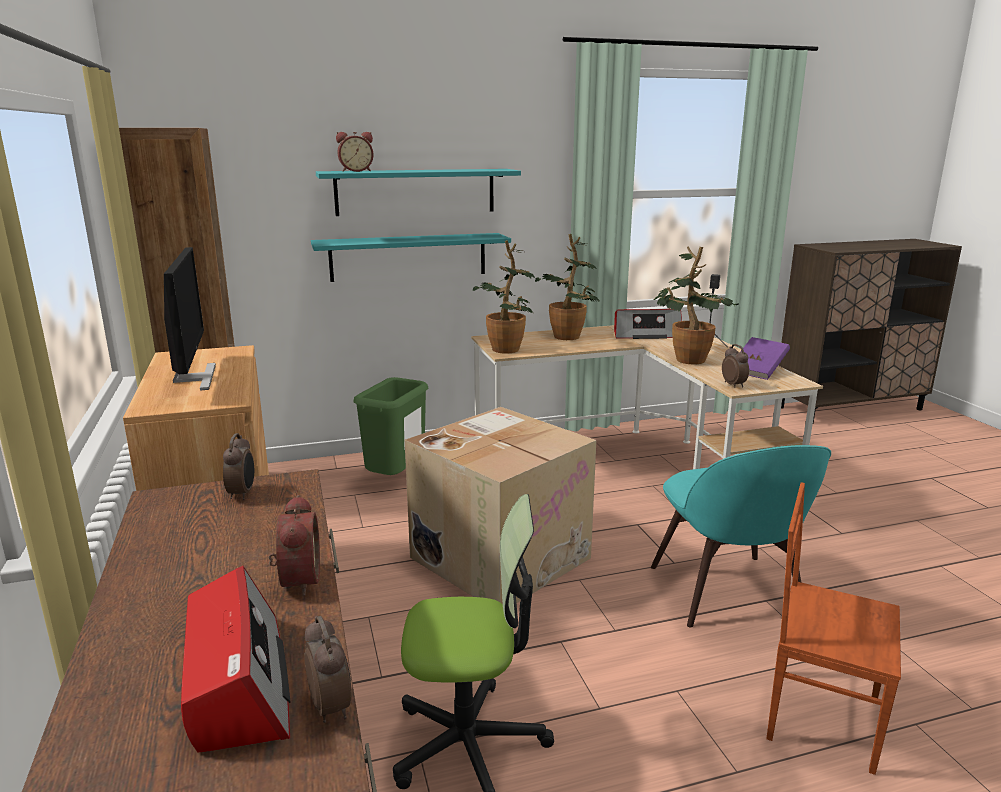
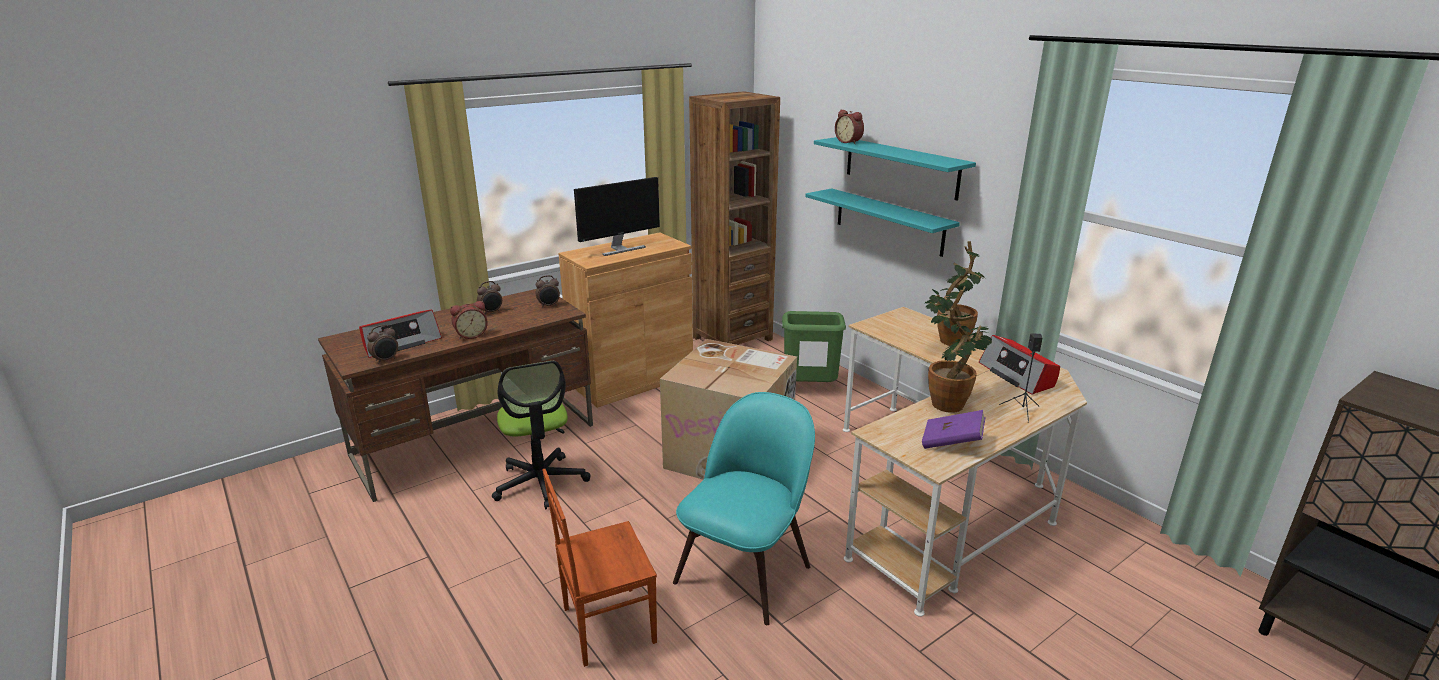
camera: 70 degrees right, 5 degrees up
(506, 351) = (873, 325): potted plant -> none
(727, 594) = (745, 570): turquoise chair -> turquoise chair turned 150 degrees clockwise
(734, 385) = (885, 431): alarm clock -> alarm clock (491, 312)
(820, 716) = (606, 624): brown chair -> brown chair turned 120 degrees counterclockwise

